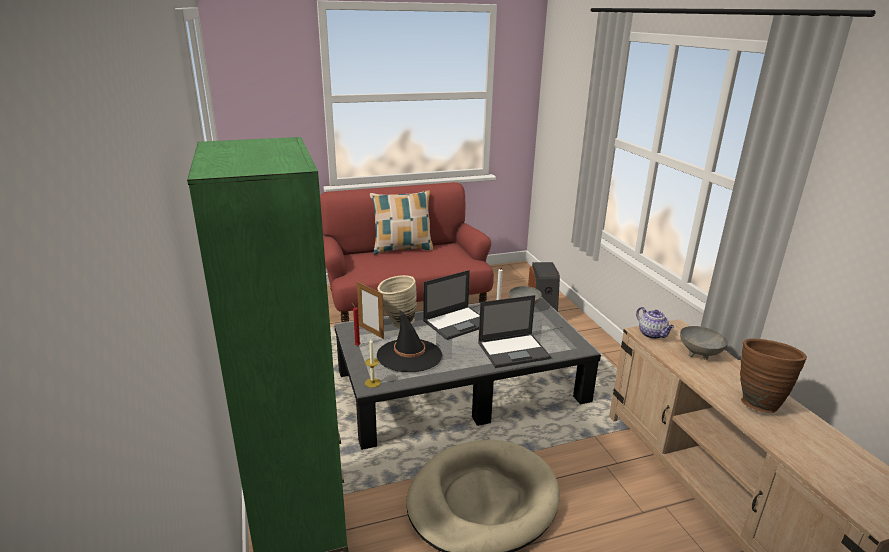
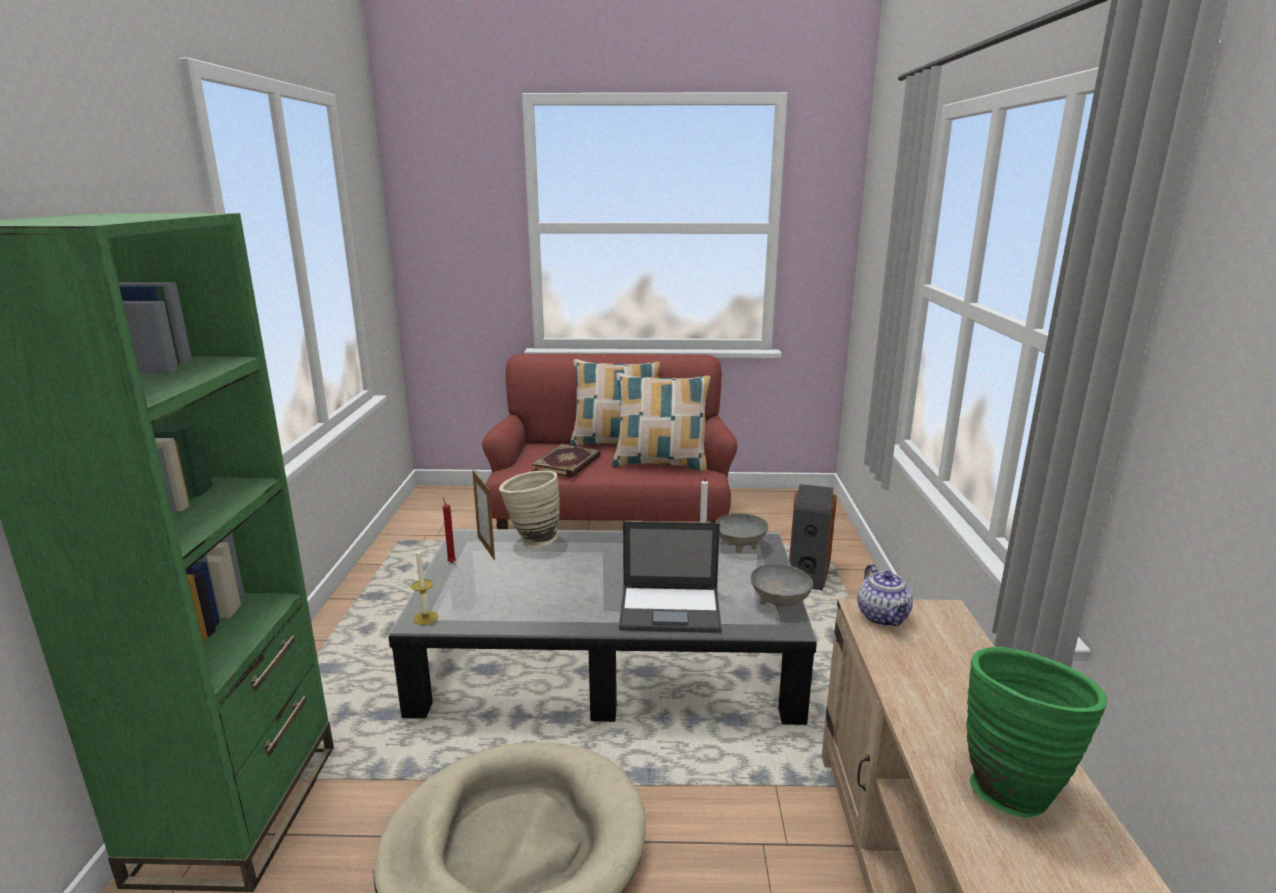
camera: 20 degrees right, 5 degrees down
(384, 267) = (568, 464): none -> book
(409, 355) = (509, 589): black hat -> none
(443, 259) = (660, 463): none -> pillow
(457, 322) = (618, 554): laptop -> none
(700, 353) = (954, 667): grey bowl -> grey bowl (780, 603)
(757, 401) = (1011, 786): brown vase -> green vase

